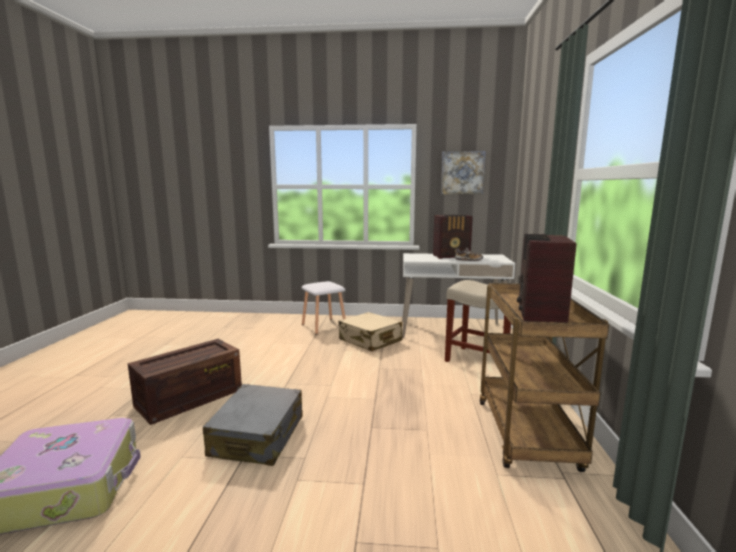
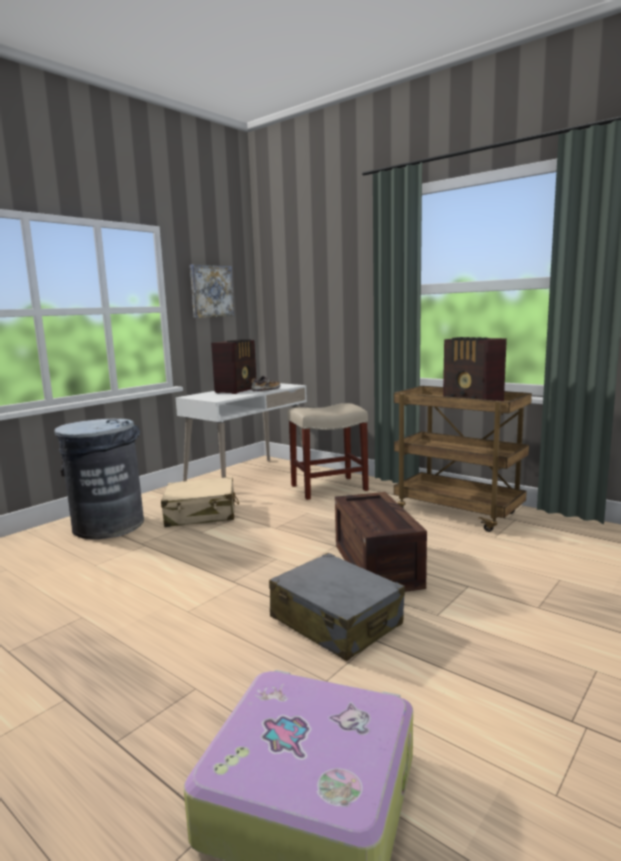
camera: 55 degrees left, 0 degrees up
(189, 399) = (170, 658): crate -> crate (379, 566)
(324, 326) = (108, 525): white stool -> grey trash can

